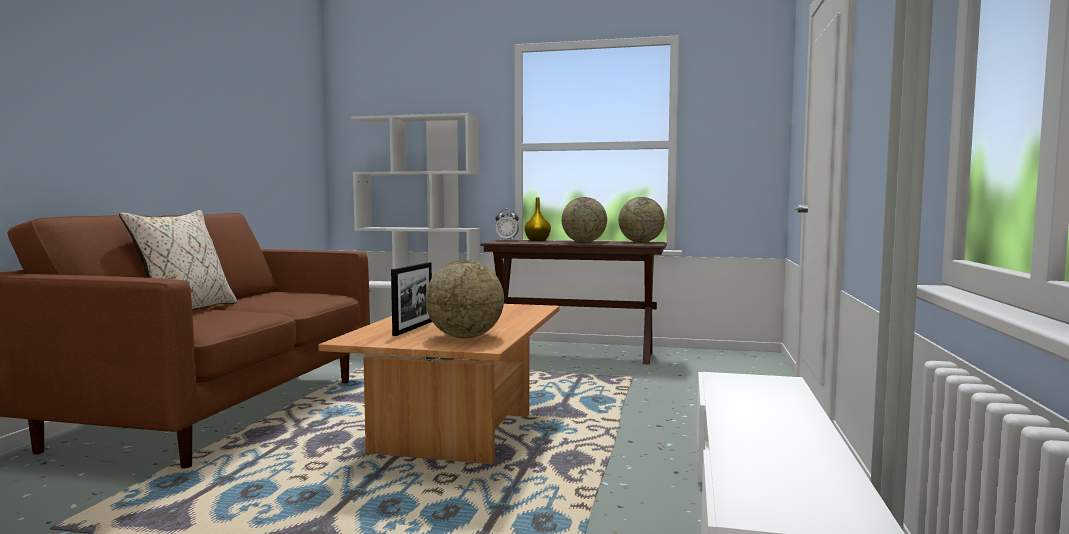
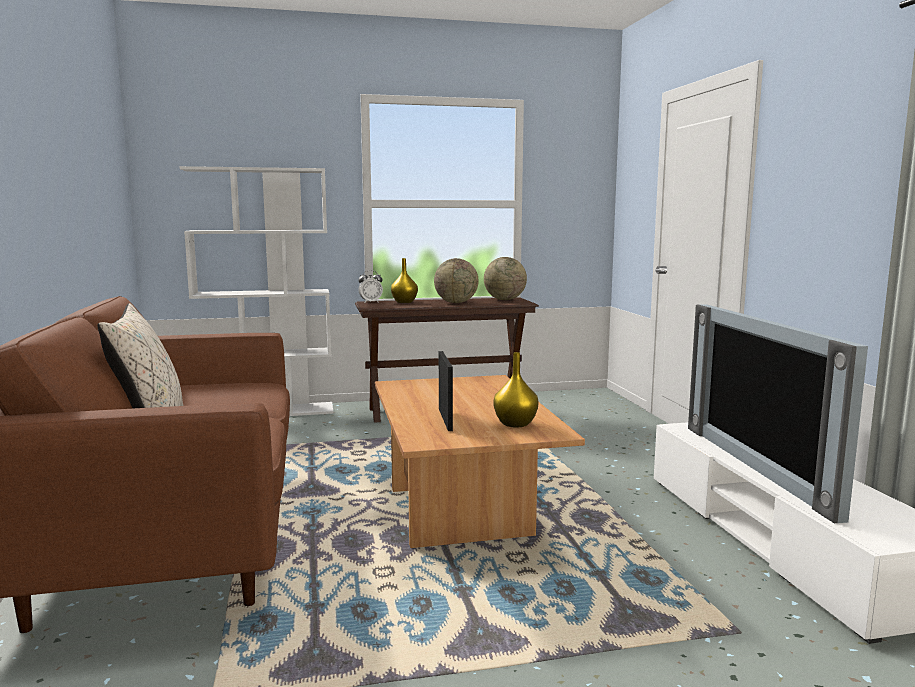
camera: 25 degrees left, 5 degrees up
(465, 337) = (516, 424): globe -> yellow vase
(747, 421) = (762, 466): none -> television

